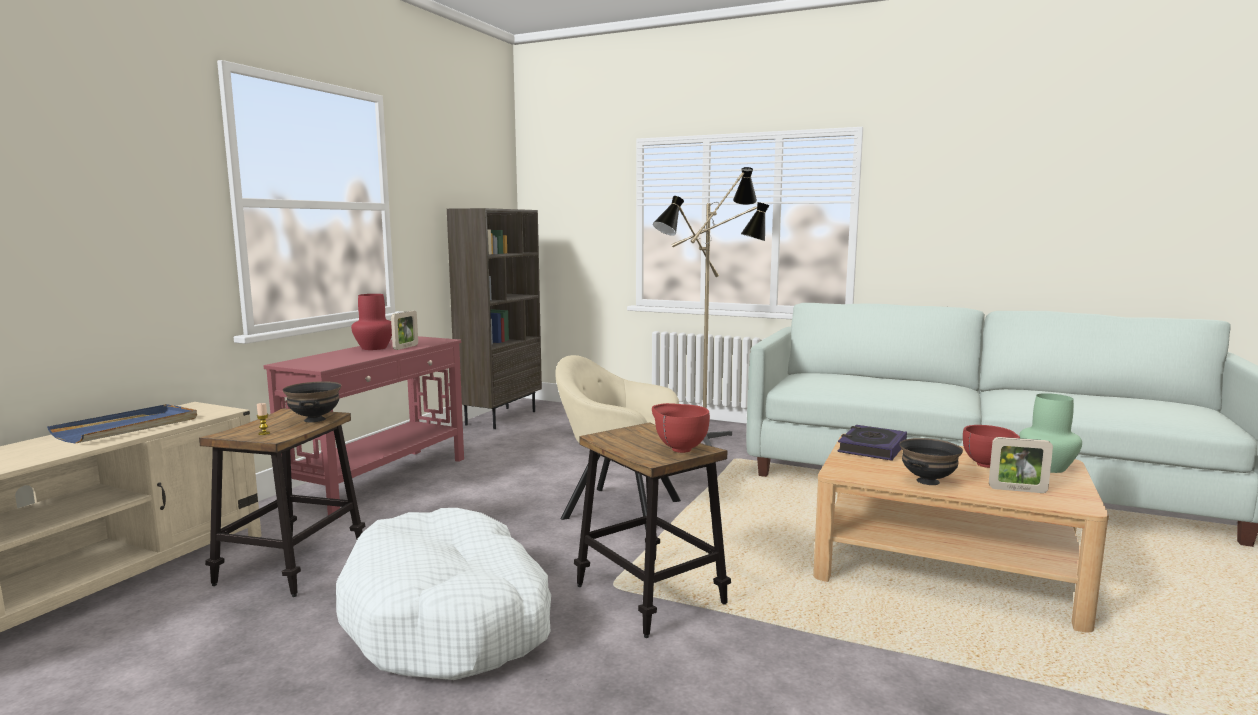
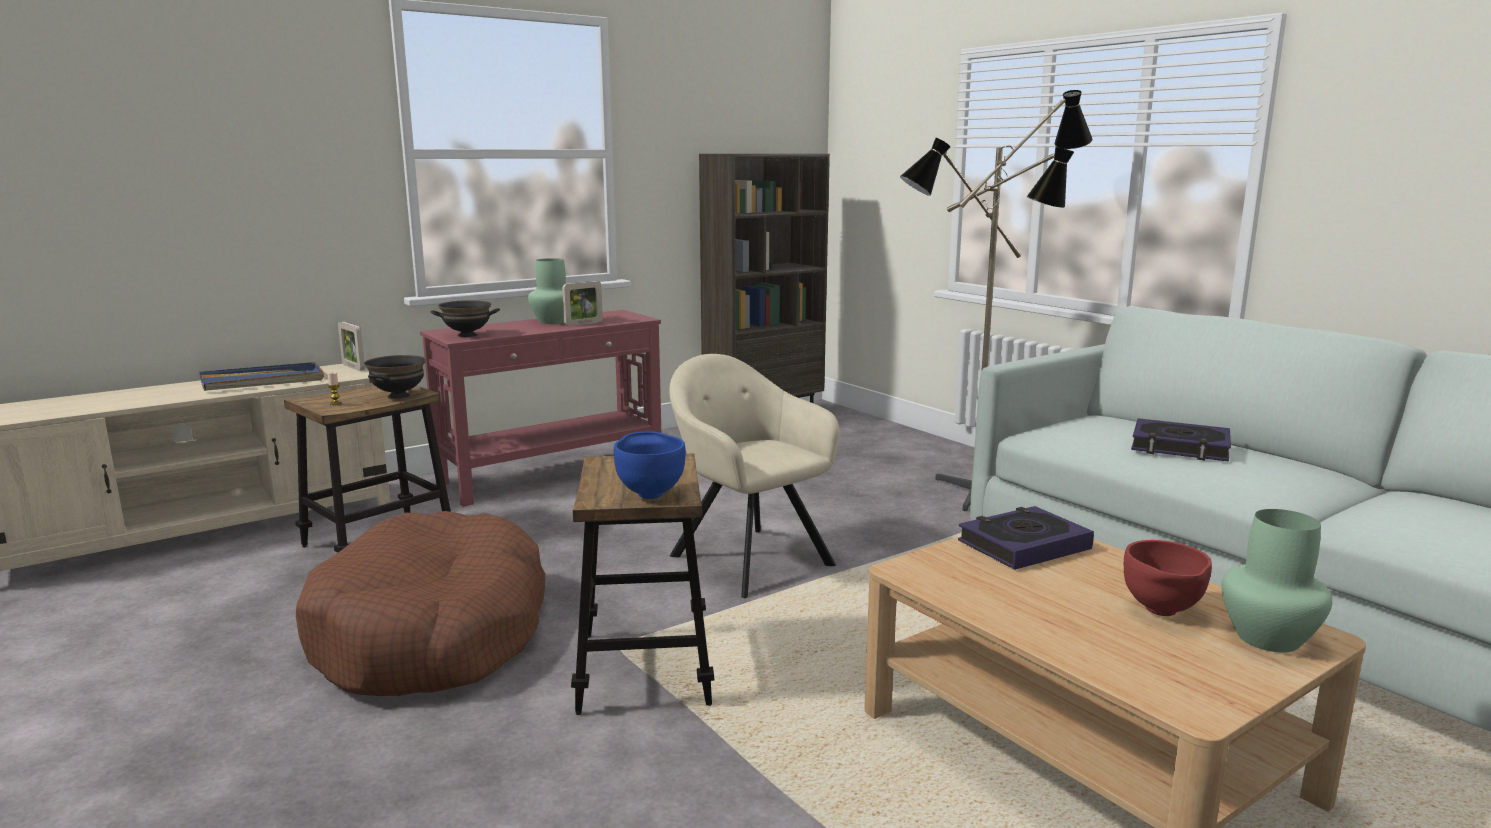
camera: 30 degrees right, 5 degrees up
(374, 348) = (553, 321): red vase -> green vase
(450, 618) = (432, 634): white dog bed -> brown dog bed
(679, 449) = (650, 493): red bowl -> blue bowl
(879, 382) = (1179, 447): none -> book
(928, 481) = (1011, 612): black bowl -> black bowl (467, 335)
(1017, 490) = (1133, 659): picture frame -> picture frame (353, 367)

